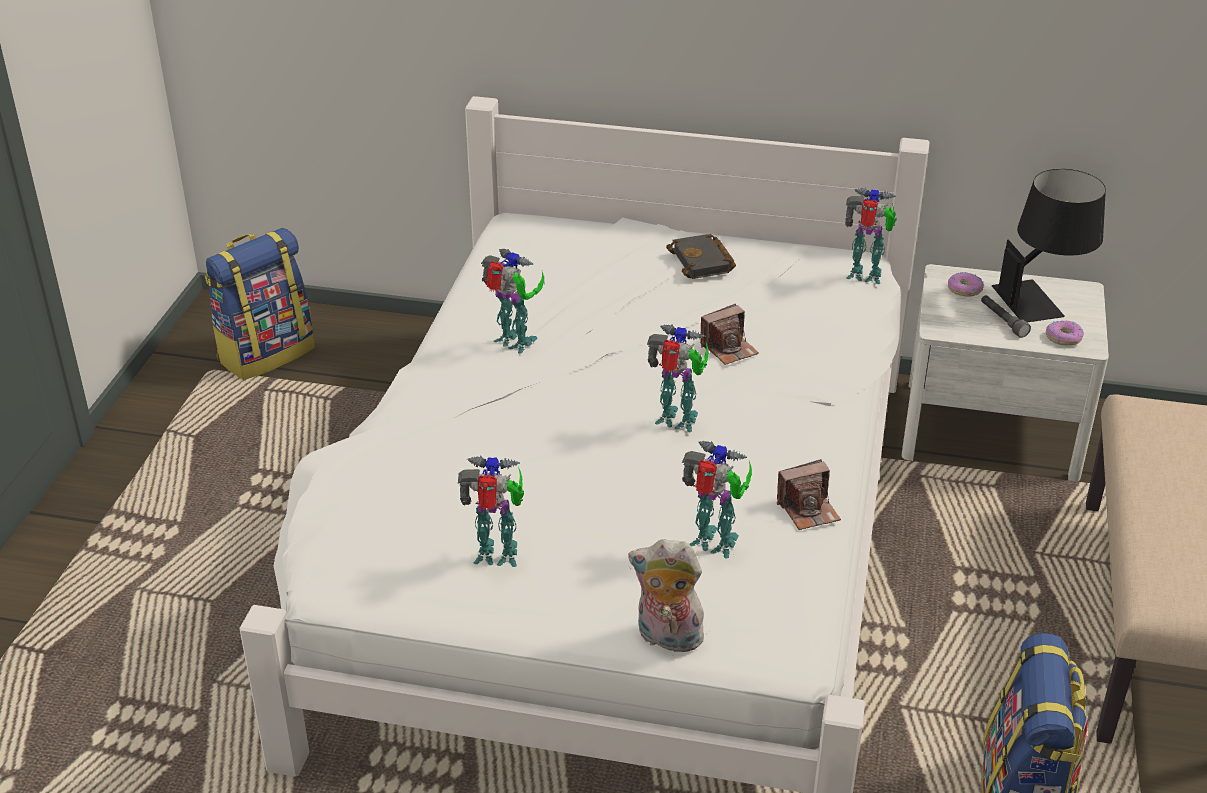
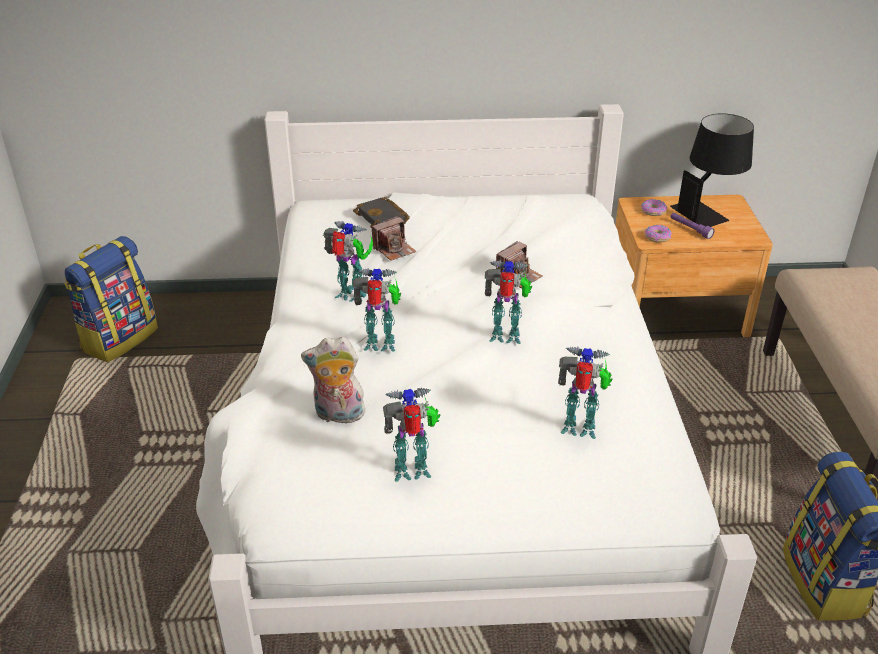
camera: 15 degrees left, 0 degrees up
(667, 638) = (578, 514): plush toy -> plush toy (338, 415)
(703, 262) = (469, 216): black book -> black book (383, 218)
(808, 510) = (635, 389): camera -> camera (394, 249)
(866, 277) = (590, 210): toy robot -> toy robot (381, 345)
(991, 429) = (676, 310): white nightstand -> brown nightstand
(1002, 321) = (690, 229): grey flashlight -> purple flashlight
(1063, 337) = (736, 235): donut -> donut (657, 237)

